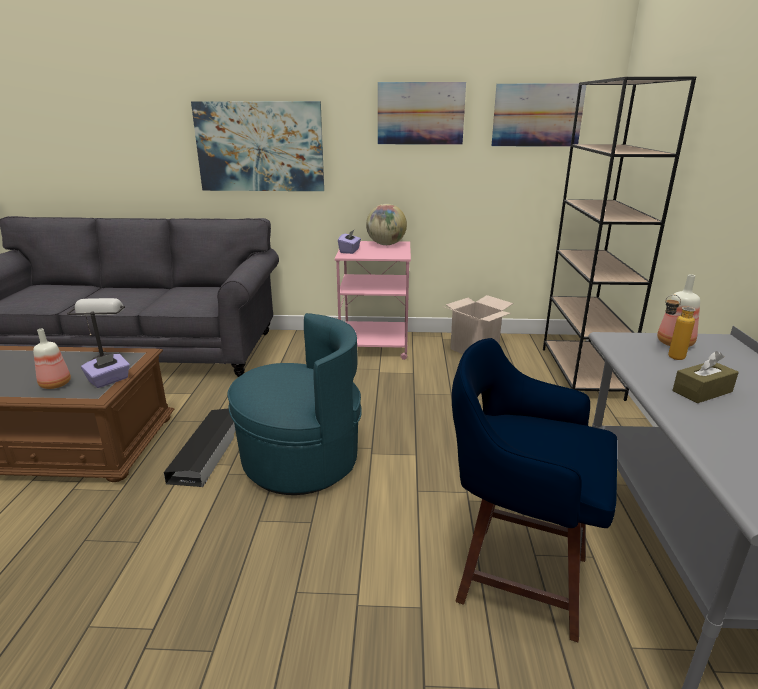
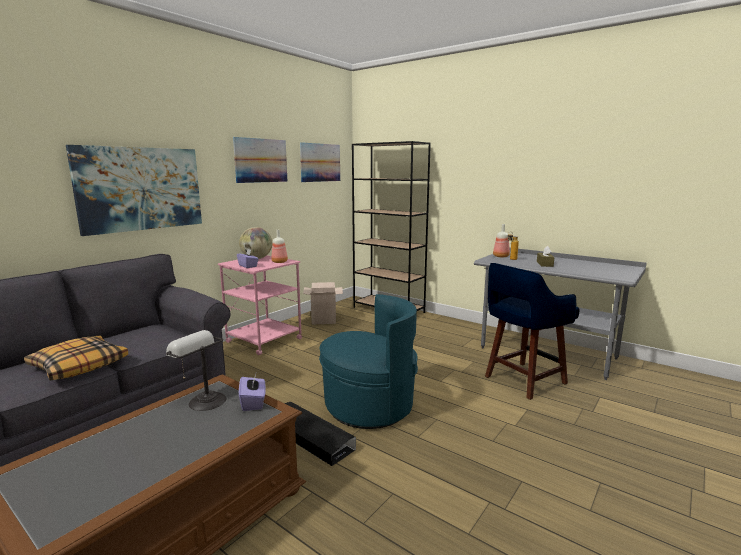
camera: 55 degrees left, 10 degrees down
(56, 384) = (216, 428): bottle -> bottle (280, 262)
(131, 301) = (79, 366): none -> pillow
(300, 459) = (368, 405): turquoise armchair -> turquoise armchair turned 60 degrees clockwise

